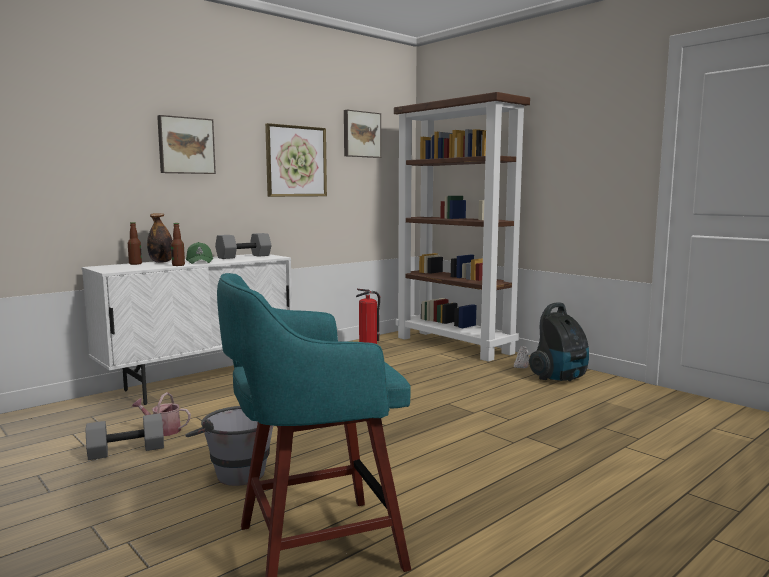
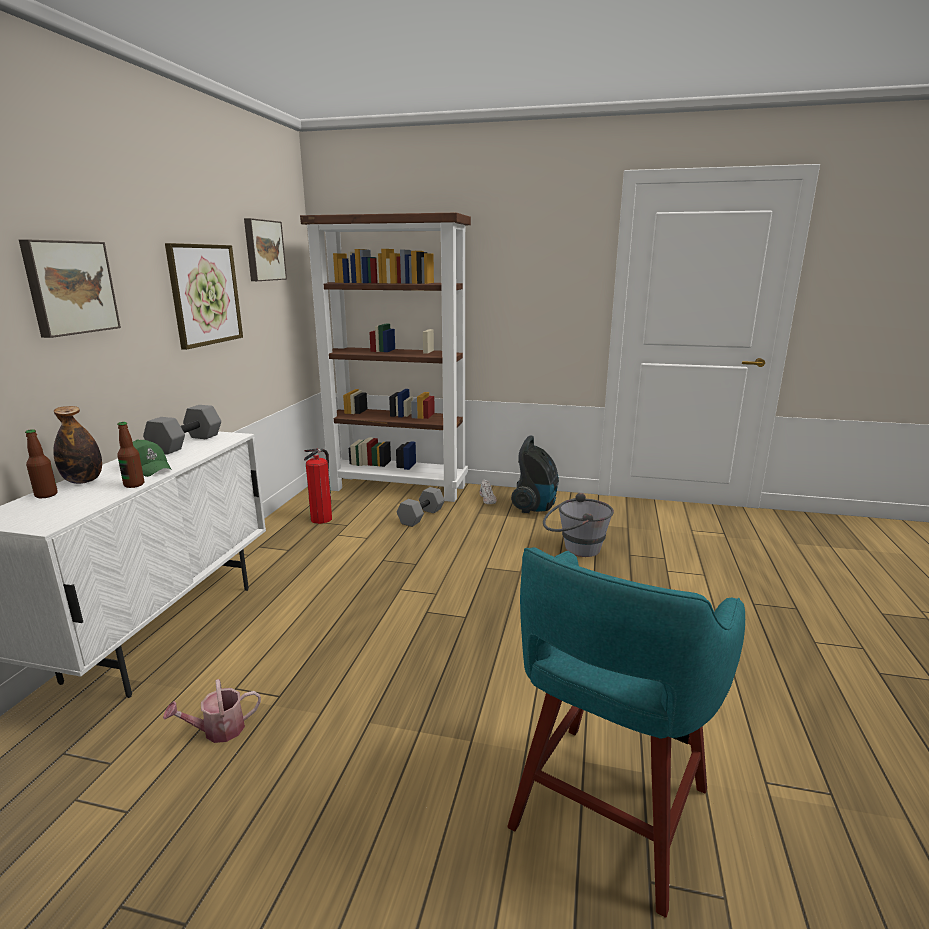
camera: 35 degrees left, 10 degrees up
(125, 451) = (210, 790): grey dumbbell -> grey dumbbell (421, 516)
(233, 472) = (397, 753): grey bucket -> grey bucket (574, 549)

